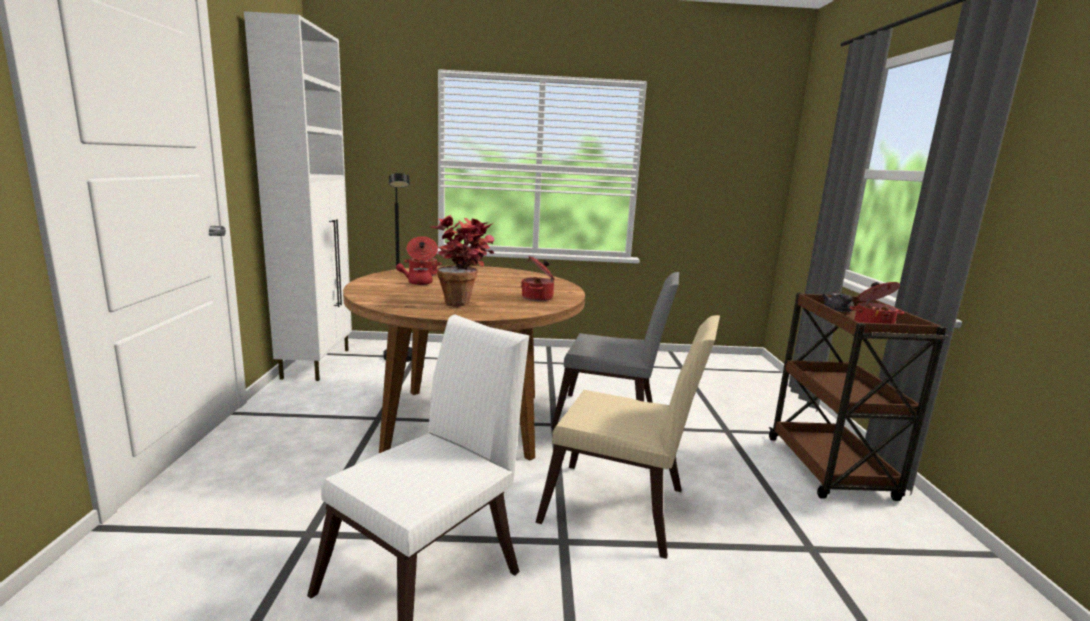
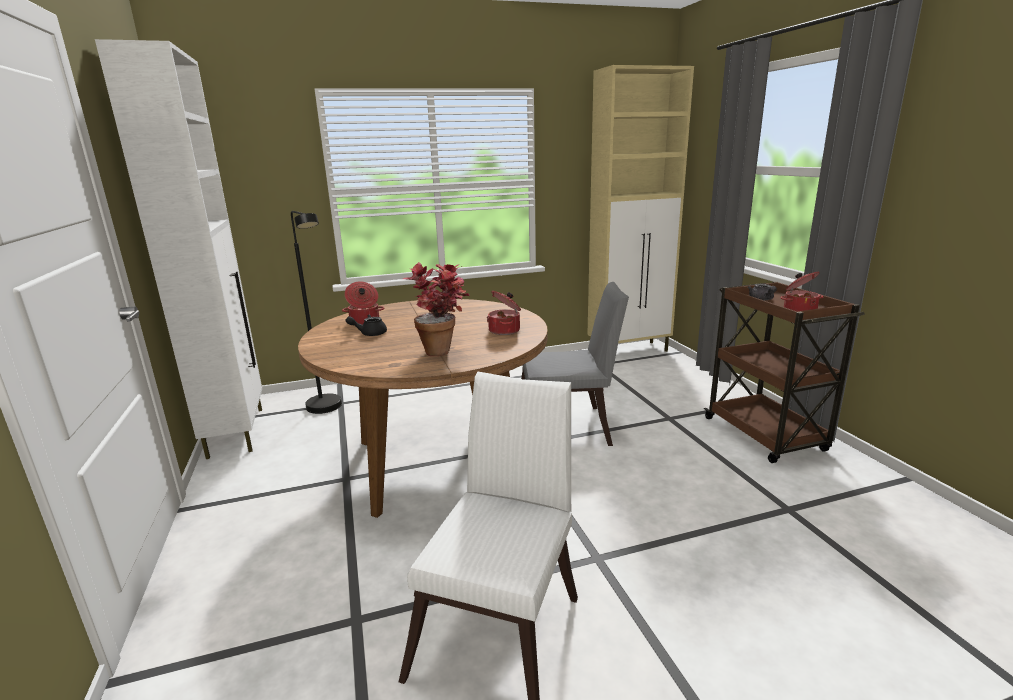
camera: 15 degrees left, 5 degrees up
(416, 283) = (369, 333): red teapot -> black teapot
(622, 511) = (629, 515): beige chair -> none
(723, 361) = (629, 351): none -> beige cabinet

